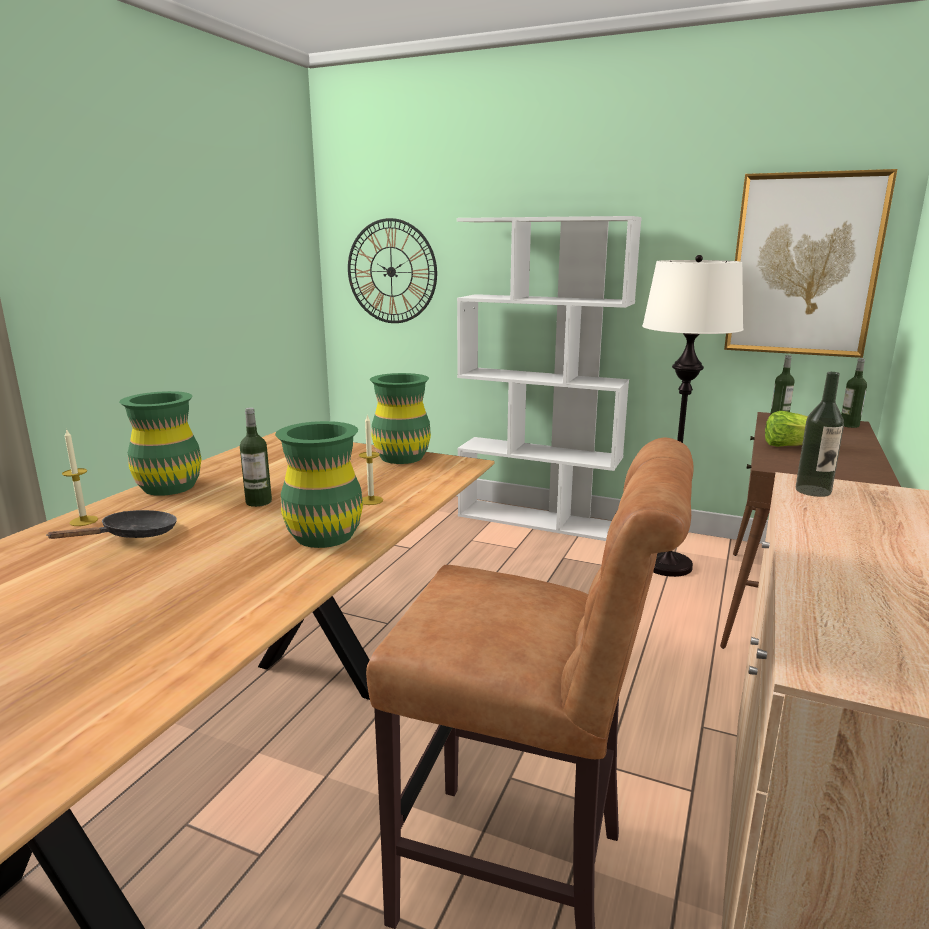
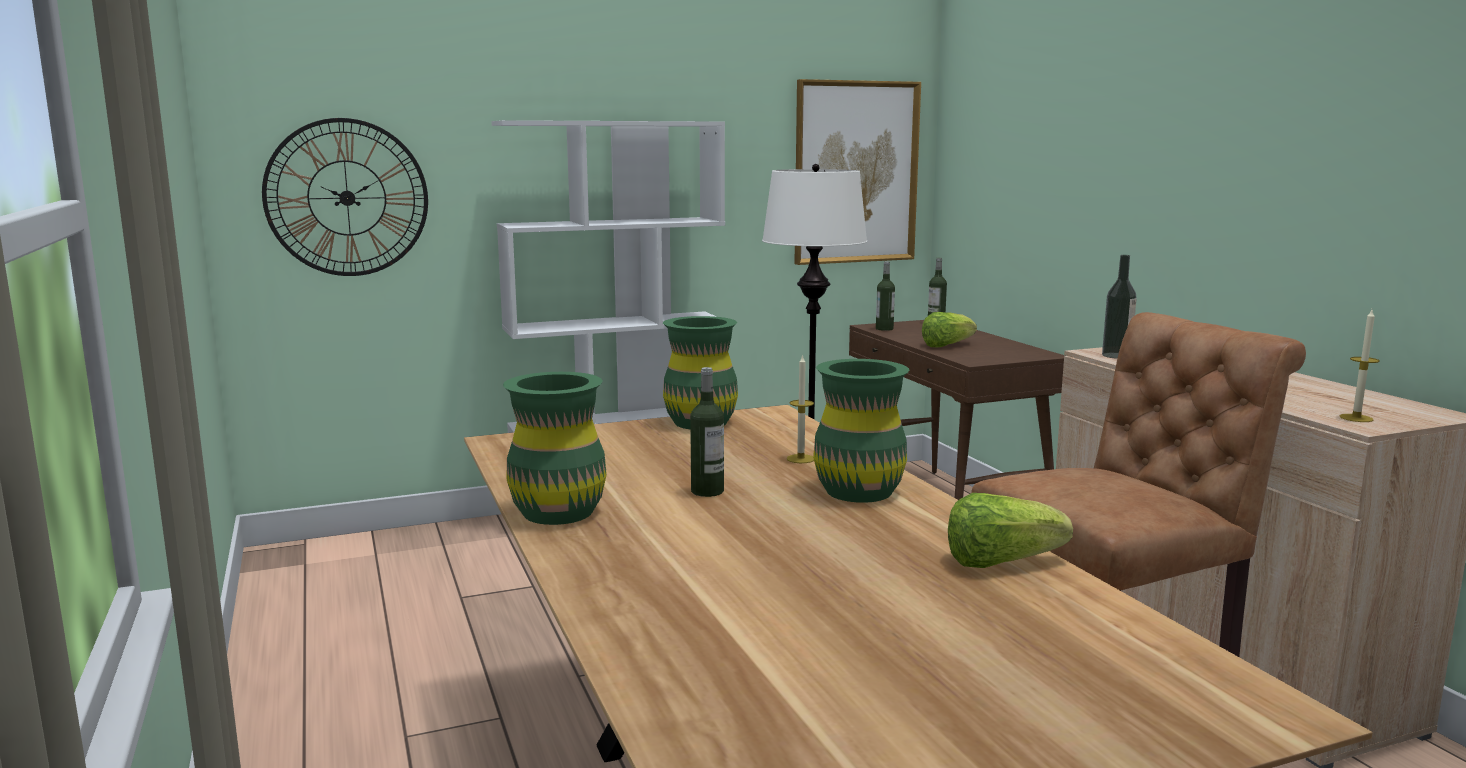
camera: 45 degrees left, 5 degrees down
(84, 521) = (588, 565): candle -> candle (1356, 418)
(133, 535) = (695, 552): black frying pan -> none
(217, 626) = (1000, 562): none -> lettuce

